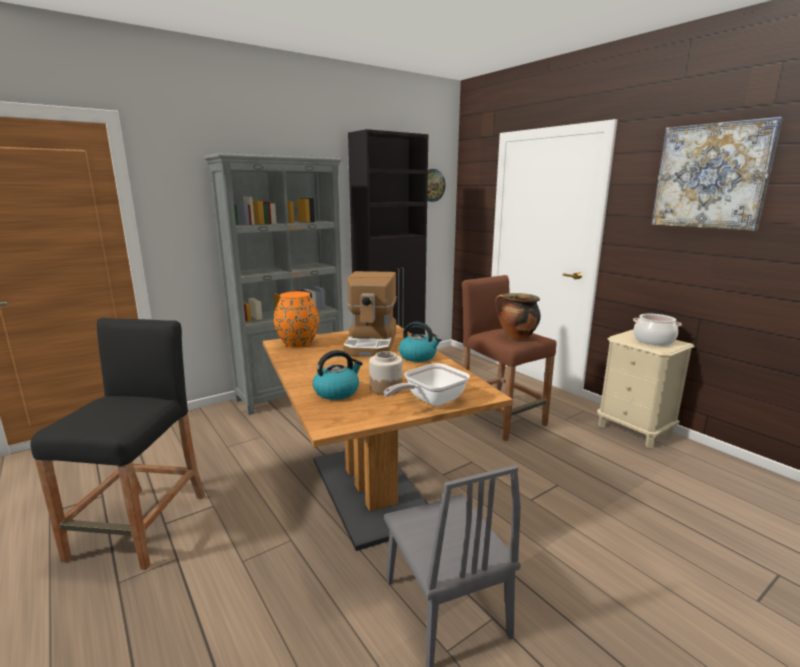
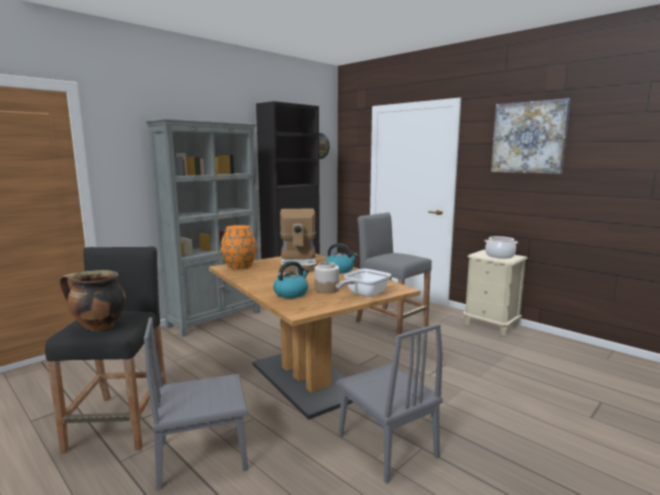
camera: 10 degrees left, 5 degrees down
(212, 589) = (203, 456): none -> grey chair
(500, 417) = (391, 324): brown stool -> grey stool
(516, 337) = (402, 258): cooking pot -> cooking pot (98, 327)

